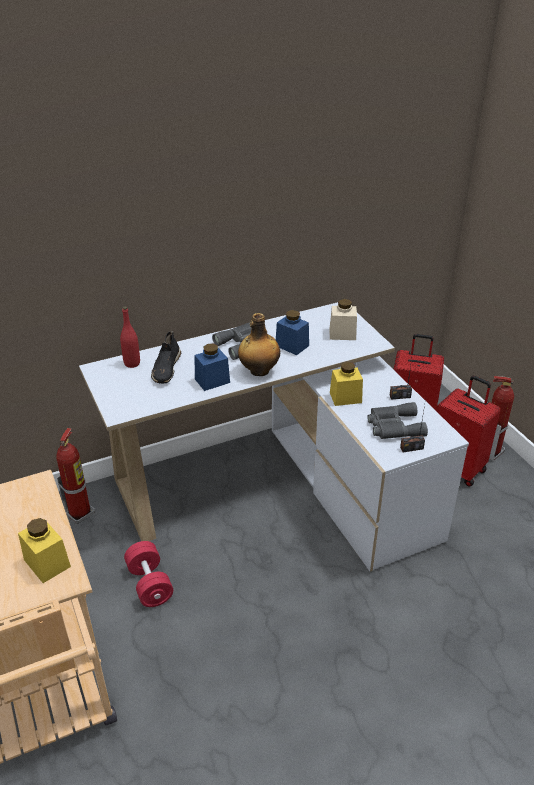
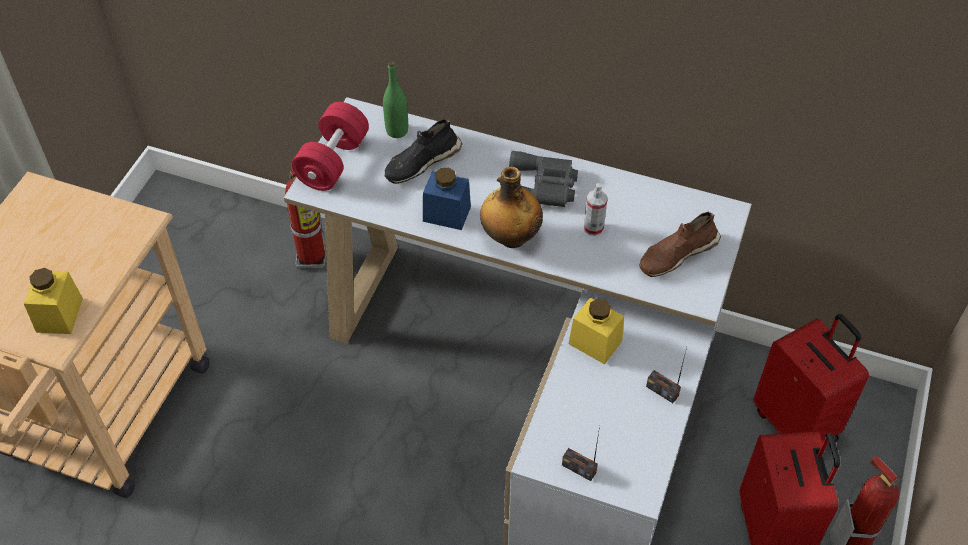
camera: 45 degrees right, 15 degrees up
(132, 363) = (397, 131): red bottle -> green bottle
(149, 584) = (290, 388): red dumbbell -> red dumbbell (333, 162)
(292, 346) = (593, 228): blue jar -> spray bottle
(342, 334) = (677, 254): beige jar -> brown shoe
(393, 426) = (598, 424): grey binoculars -> none

